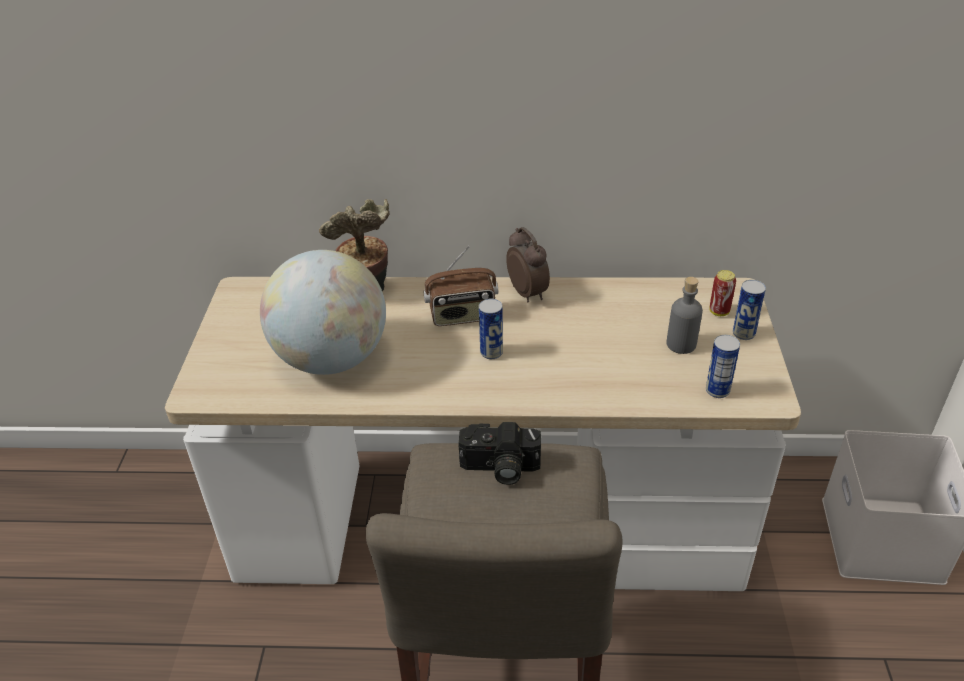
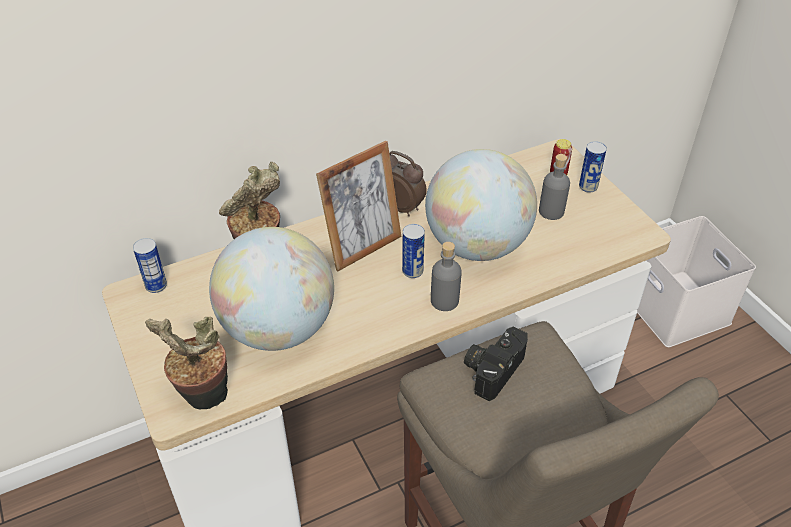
camera: 30 degrees left, 5 degrees up
(226, 391) = (203, 398): none -> potted plant
(462, 316) = (362, 247): radio -> picture frame
(499, 468) = (492, 368): camera -> camera turned 150 degrees clockwise
(500, 389) = (444, 301): none -> grey bottle
(574, 350) = (477, 245): none -> globe
(717, 390) = (604, 240): can -> can (156, 286)

